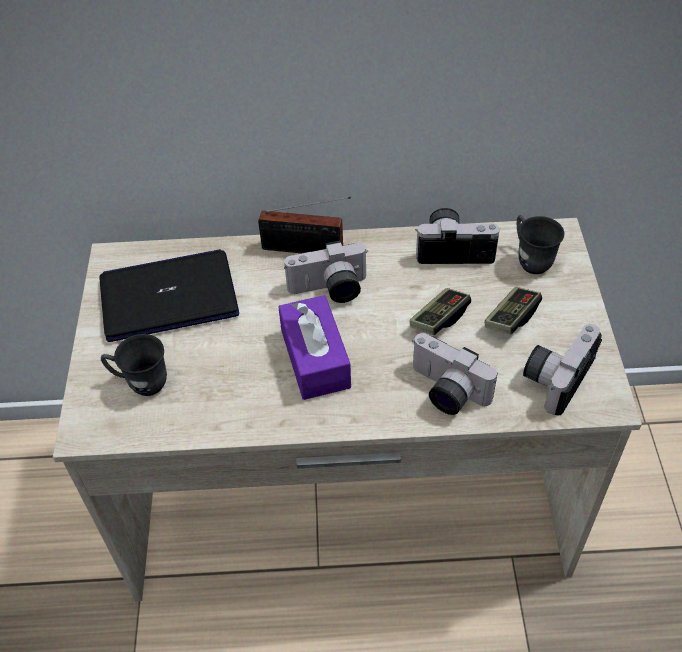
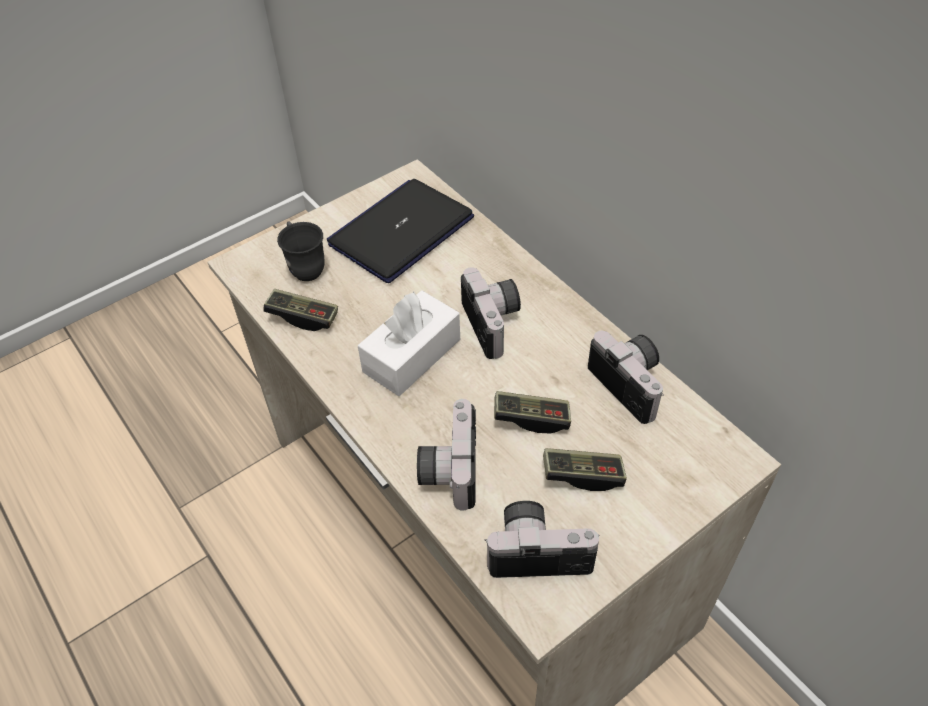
camera: 55 degrees right, 0 degrees up
(169, 297) = (401, 231): laptop -> laptop turned 90 degrees counterclockwise
(201, 412) = (303, 317): none -> game controller
(307, 250) = (528, 282): radio -> none
(315, 359) = (412, 355): purple tissue box -> white tissue box
(329, 290) = (495, 323): camera -> camera turned 150 degrees counterclockwise
(530, 259) = (677, 452): grey mug -> none

